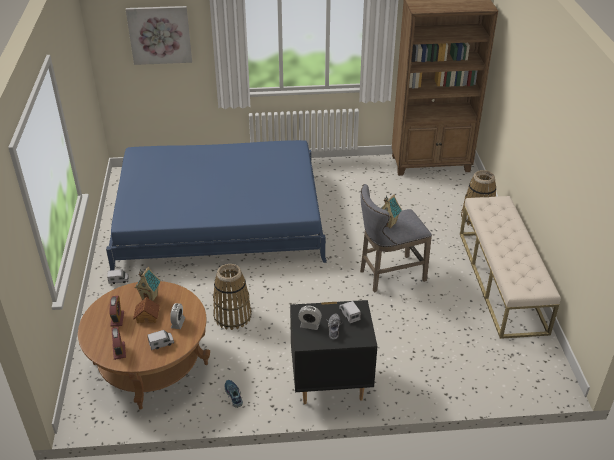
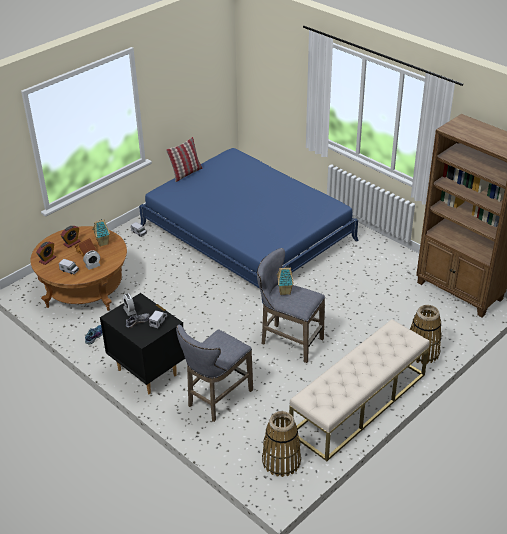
camera: 50 degrees right, 0 degrees up
(121, 191) = (186, 173): none -> pillow
(159, 34) = (279, 68): picture -> none
(232, 316) = (161, 295): basket -> basket (281, 461)
(415, 358) = (216, 399): none -> grey stool

